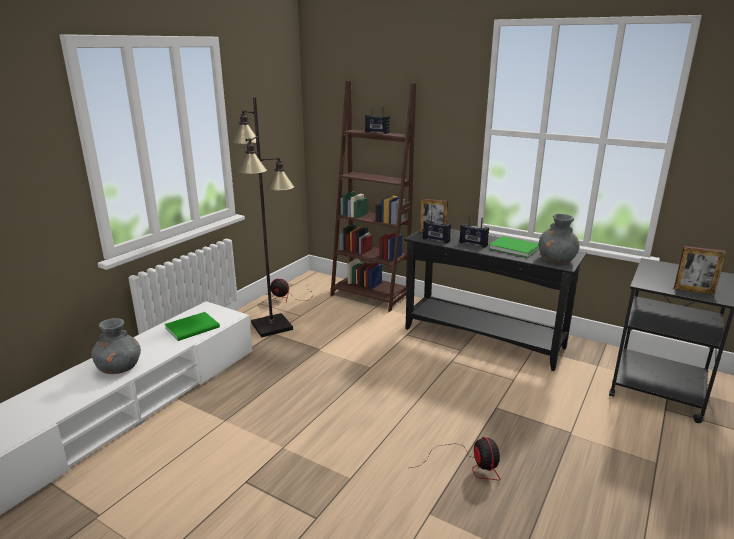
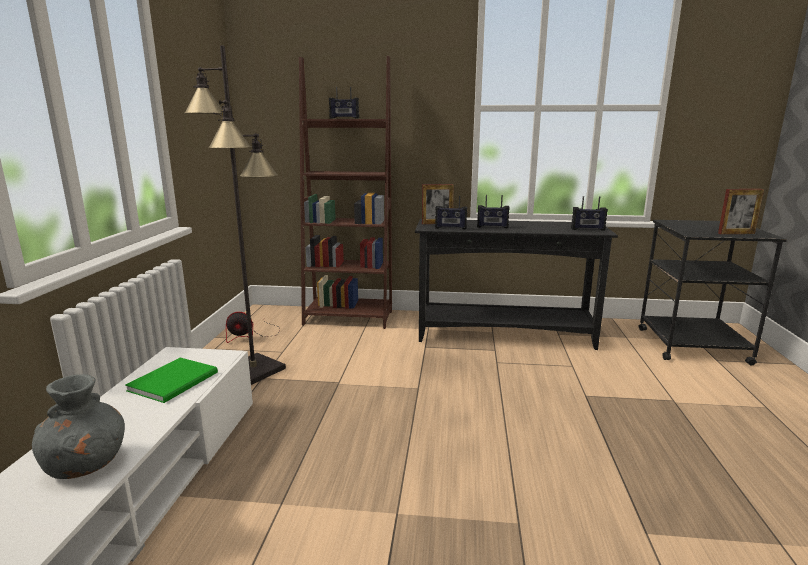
camera: 25 degrees left, 5 degrees down
(468, 465) = (624, 462): fan -> none
(514, 247) = (534, 225): green book -> none
(556, 260) = (588, 229): grey vase -> radio

